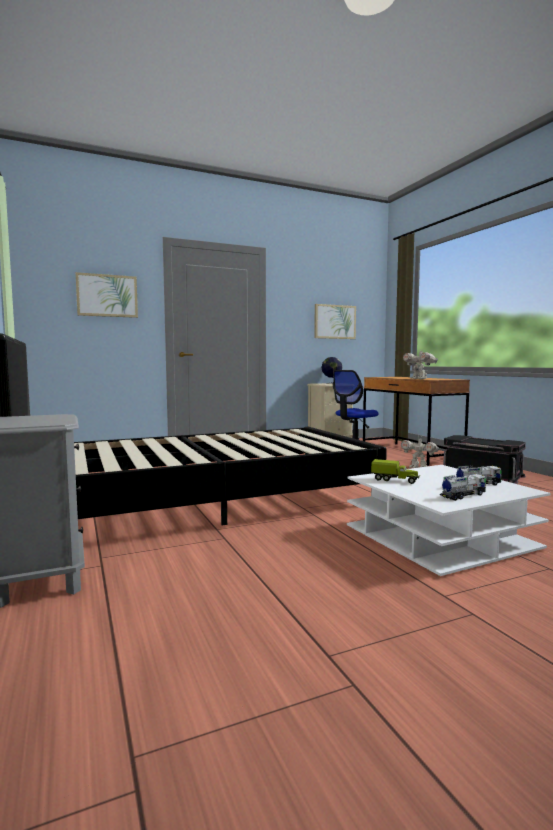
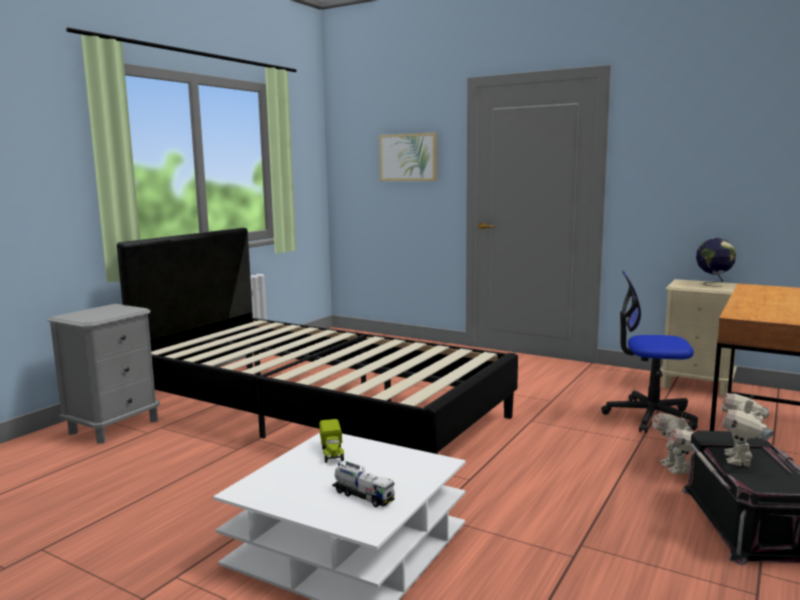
camera: 55 degrees right, 5 degrees up
(334, 322) = (741, 174): picture -> none
(419, 379) = (744, 308): toy robot -> toy robot (740, 460)
(462, 496) = (295, 495): toy truck -> none

